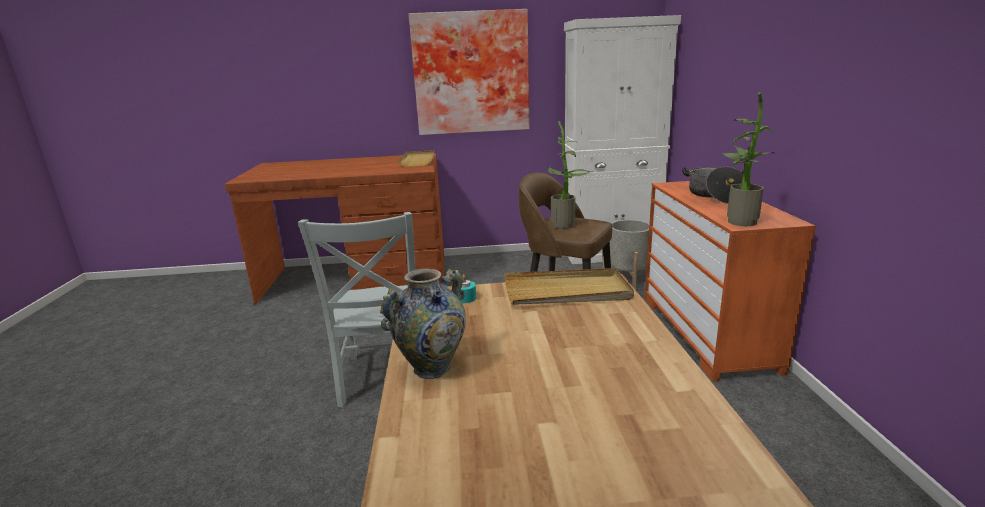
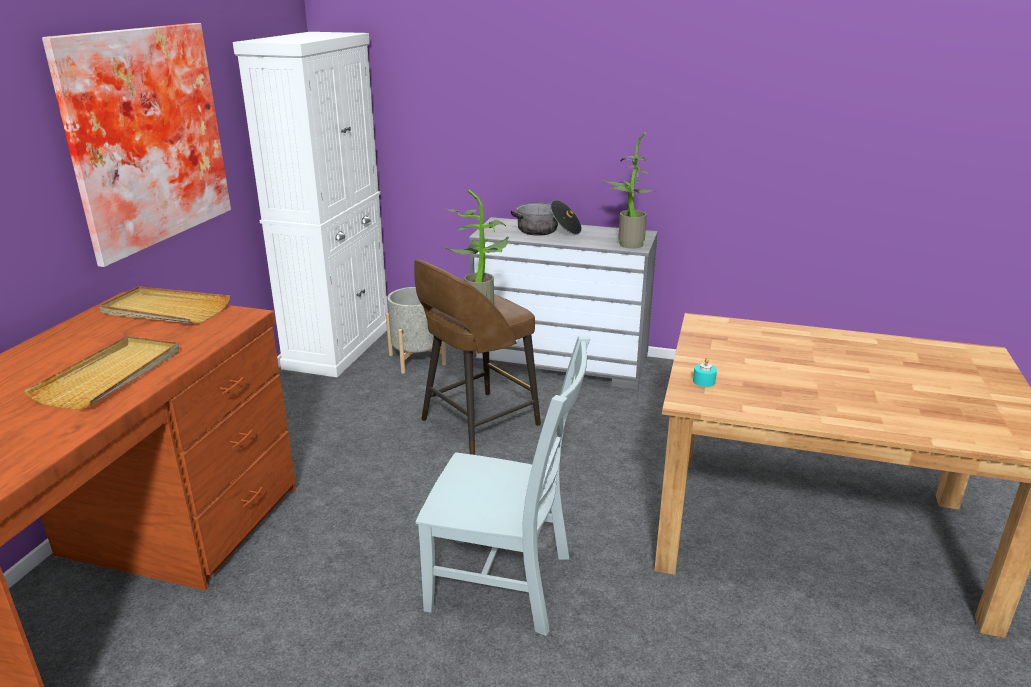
camera: 70 degrees left, 5 degrees up
(432, 368) = (838, 414): vase -> none
(567, 292) = (713, 339): beige tray -> beige tray (111, 375)
(707, 332) = (561, 362): orange dresser -> grey dresser

